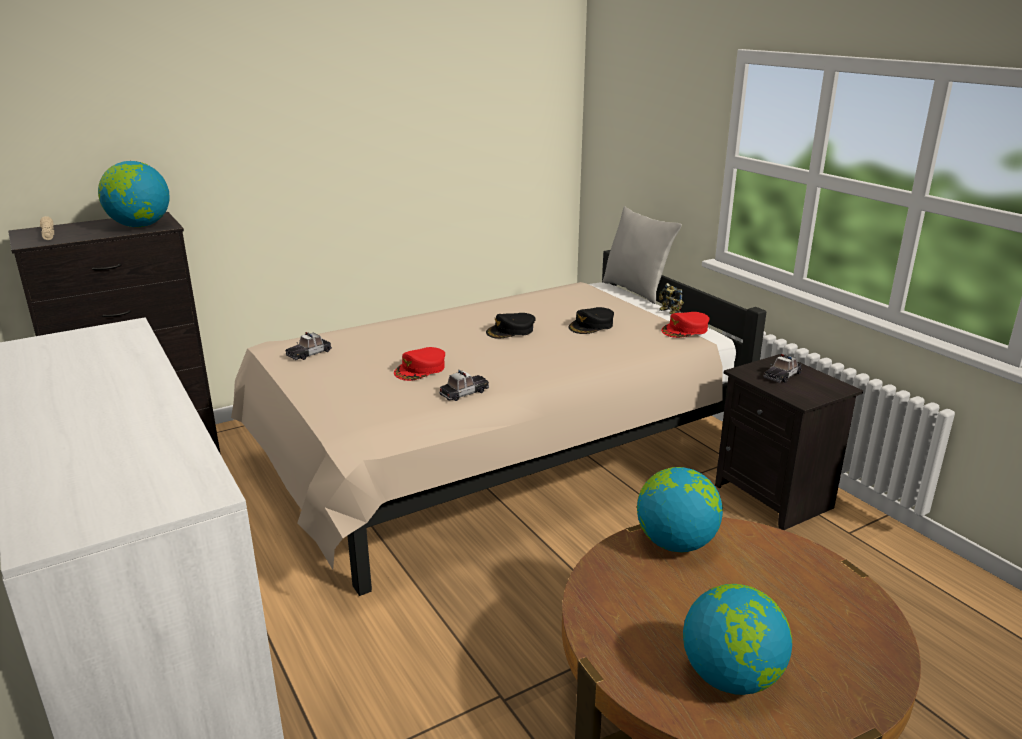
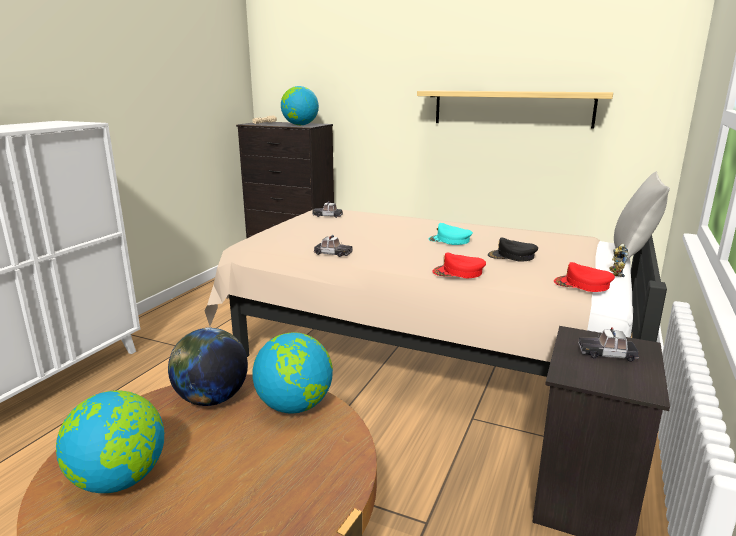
camera: 55 degrees right, 5 degrees down
(420, 369) = (346, 237): red cap -> red cap (458, 272)
(423, 153) = (512, 108): none -> shelf
(511, 331) = (449, 240): black cap -> turquoise cap
(621, 588) = (212, 399): none -> globe

